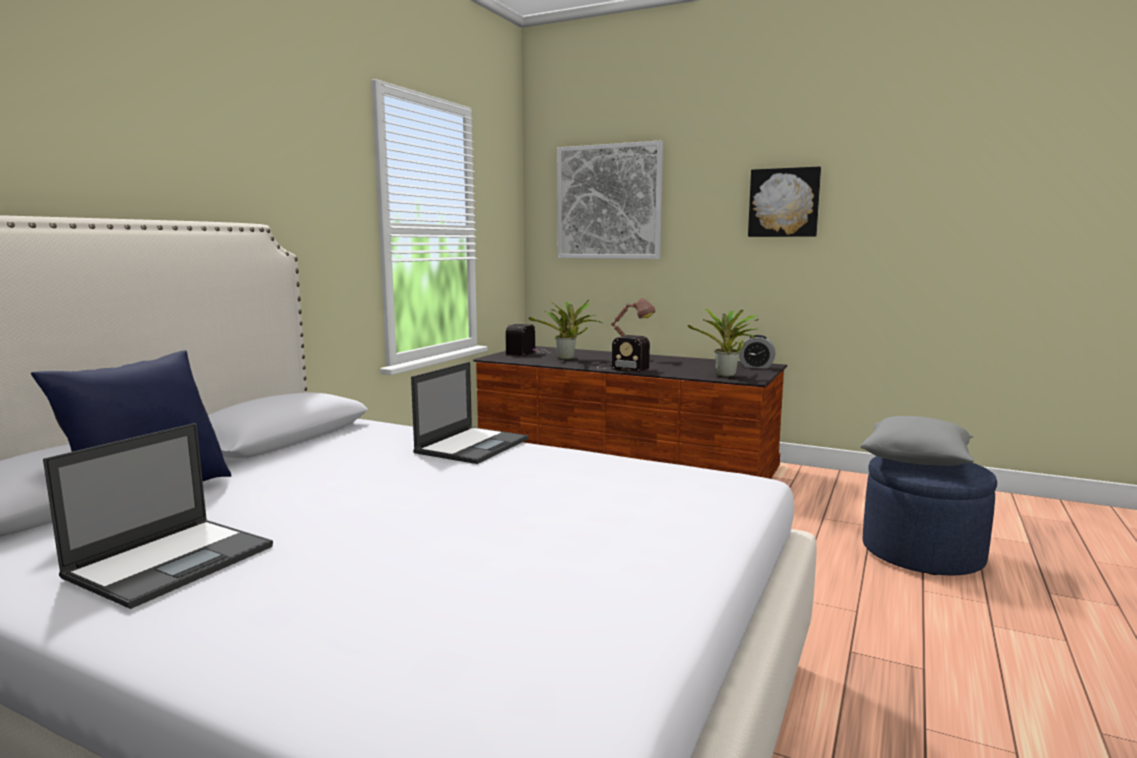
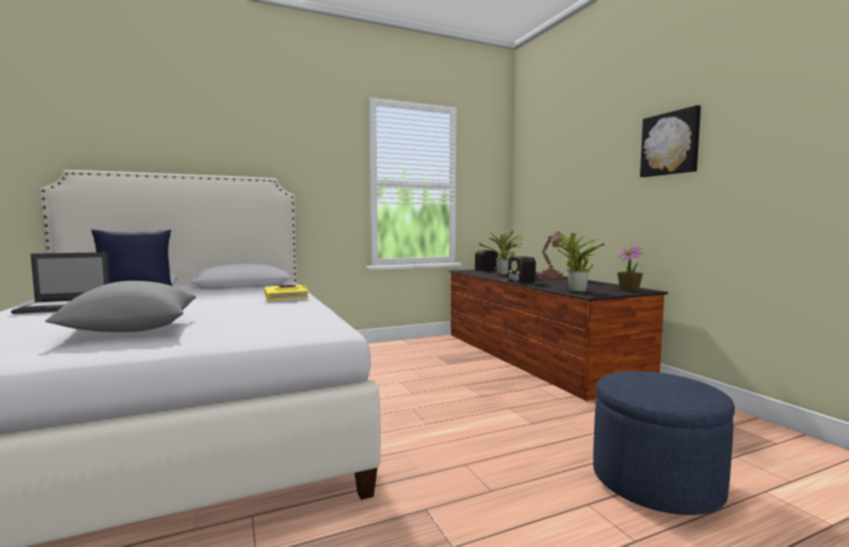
camera: 40 degrees right, 5 degrees down
(473, 445) = (286, 296): laptop -> yellow book
(609, 202) = (555, 161): picture -> none
(756, 366) = (629, 290): alarm clock -> potted plant
(917, 461) = (653, 381): grey pillow -> grey pillow (132, 330)

